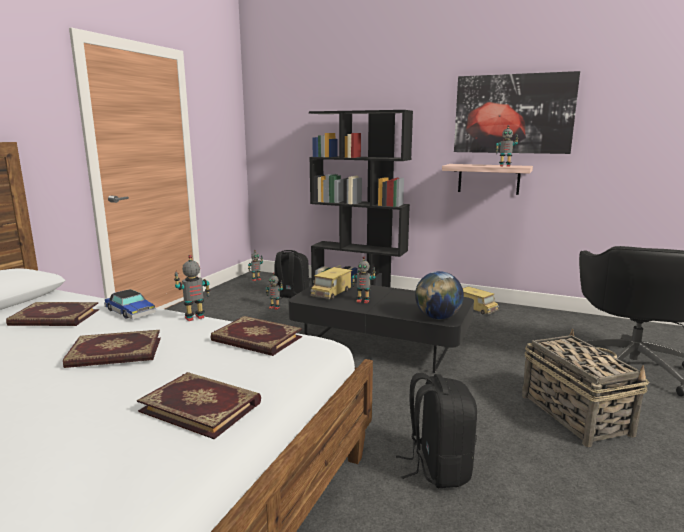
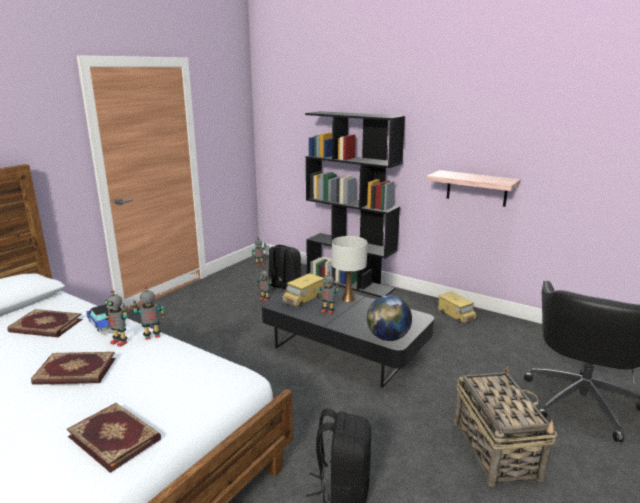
camera: 10 degrees right, 5 degrees up
(256, 339) = (189, 367): book -> none
(378, 290) = (348, 299): none -> white table lamp
(504, 166) = (489, 179): toy robot -> toy robot (120, 342)
(513, 114) = (503, 125): picture -> none

